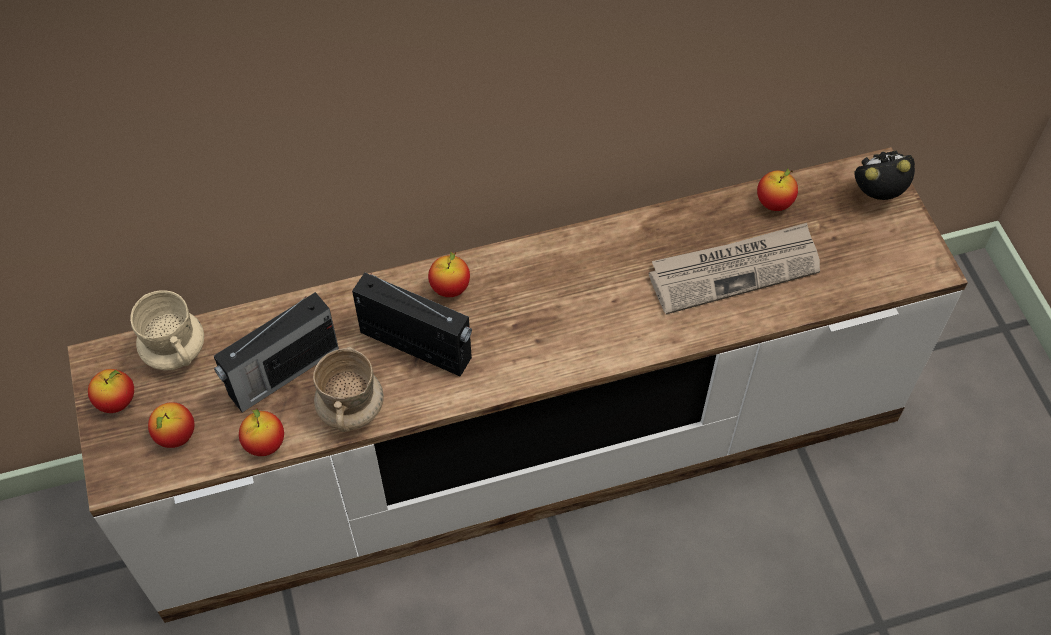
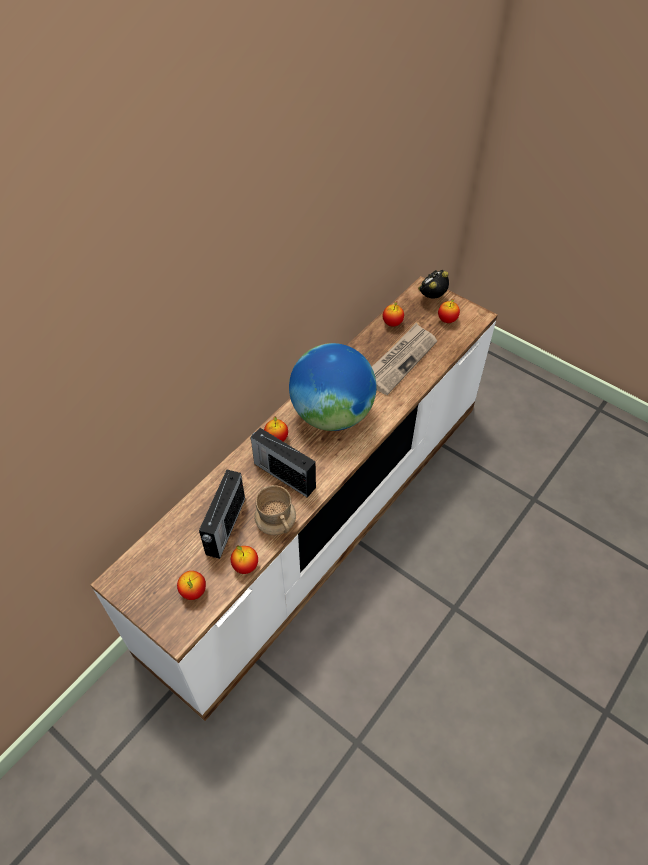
camera: 35 degrees left, 5 degrees down
(117, 401) = (145, 595): apple -> apple (447, 320)
(175, 351) = (156, 550): beige mug -> none
(417, 346) = (283, 474): radio -> radio turned 135 degrees counterclockwise
(558, 297) = (332, 414): none -> globe

